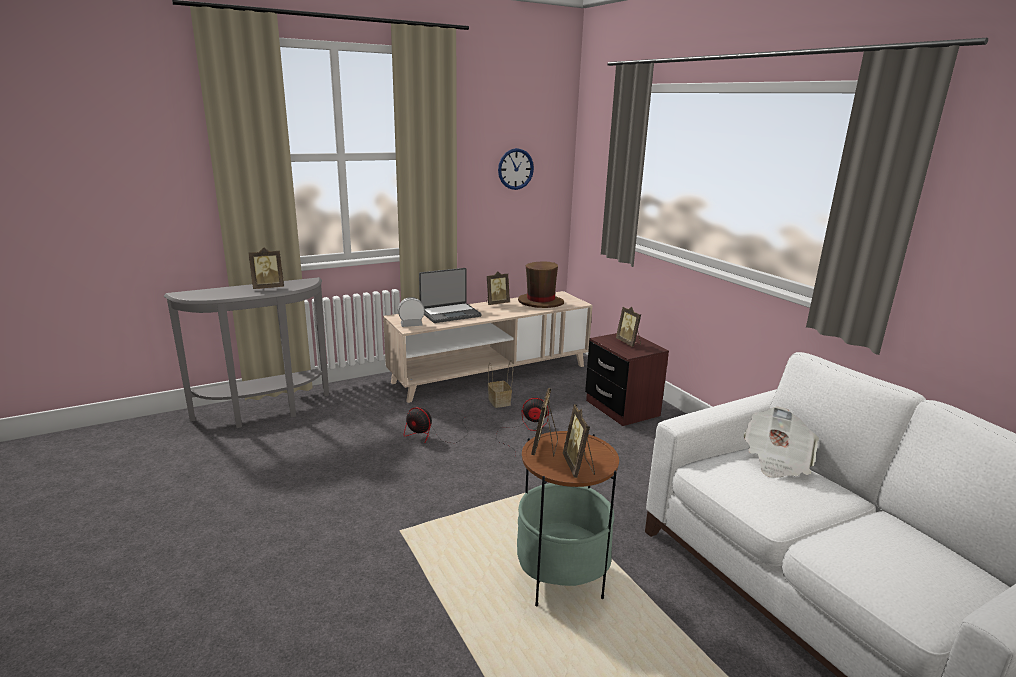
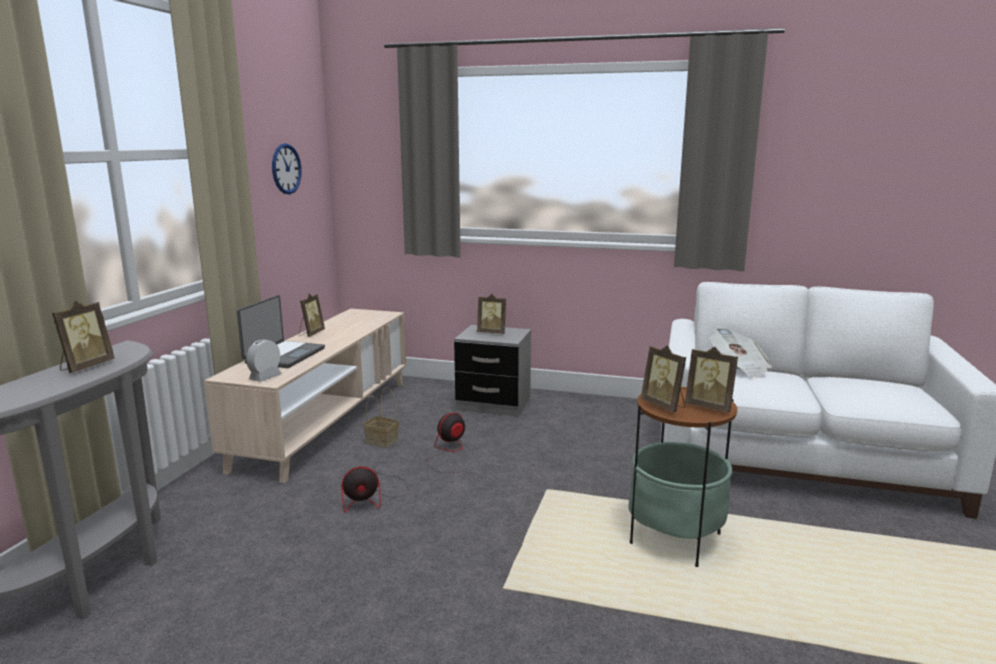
camera: 45 degrees left, 5 degrees down
(540, 302) = (353, 322): brown hat -> none
(622, 408) = (493, 404): brown nightstand -> grey nightstand

